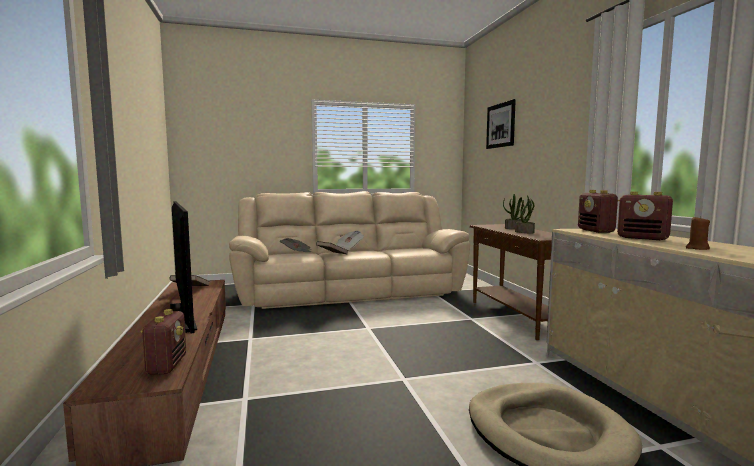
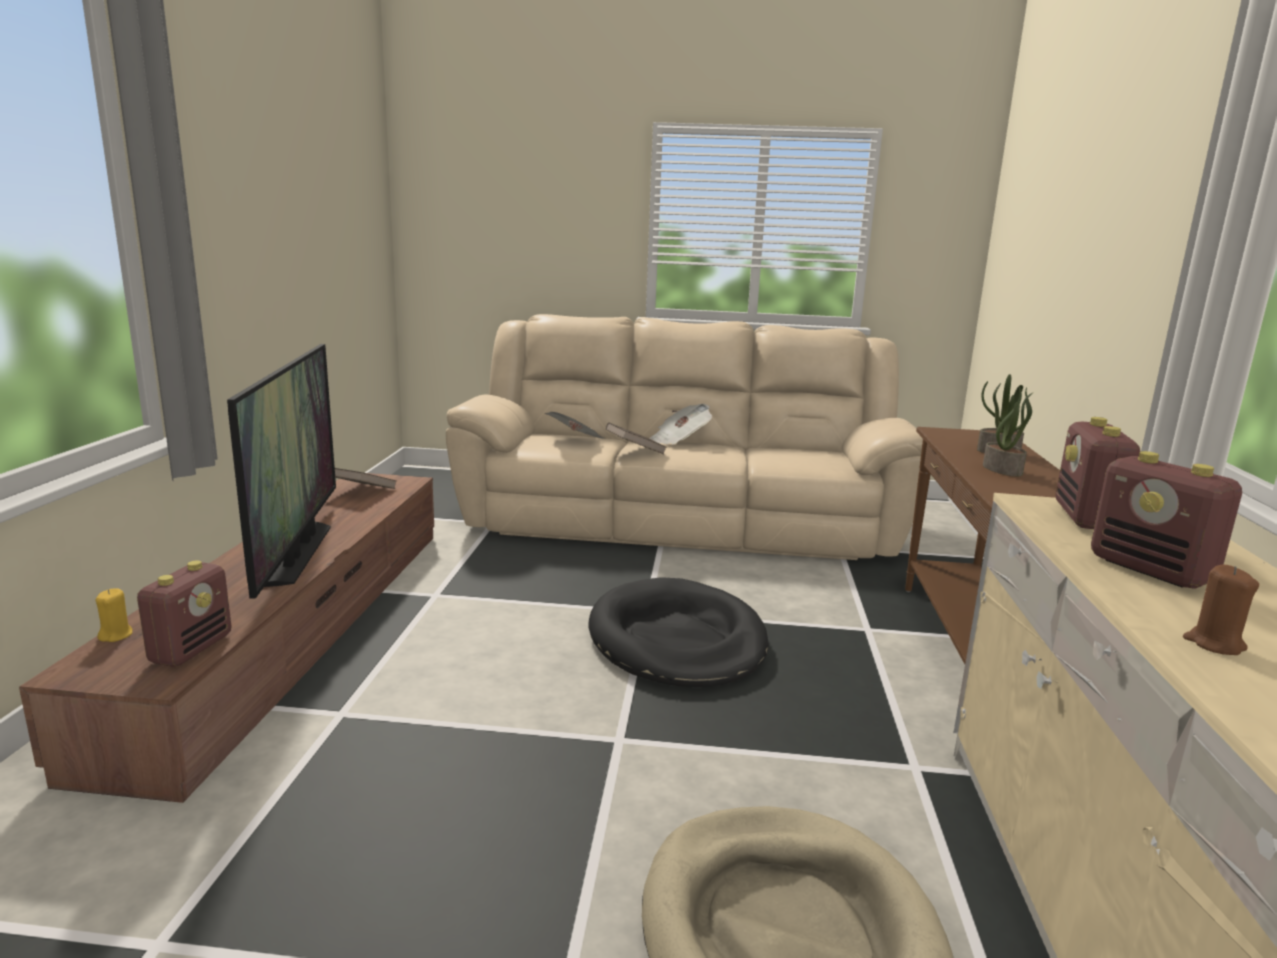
camera: 20 degrees right, 10 degrees up
(106, 368) = (116, 635): none -> yellow candle
(393, 336) = (677, 640): none -> black dog bed
(500, 125) = (1055, 191): picture -> none

